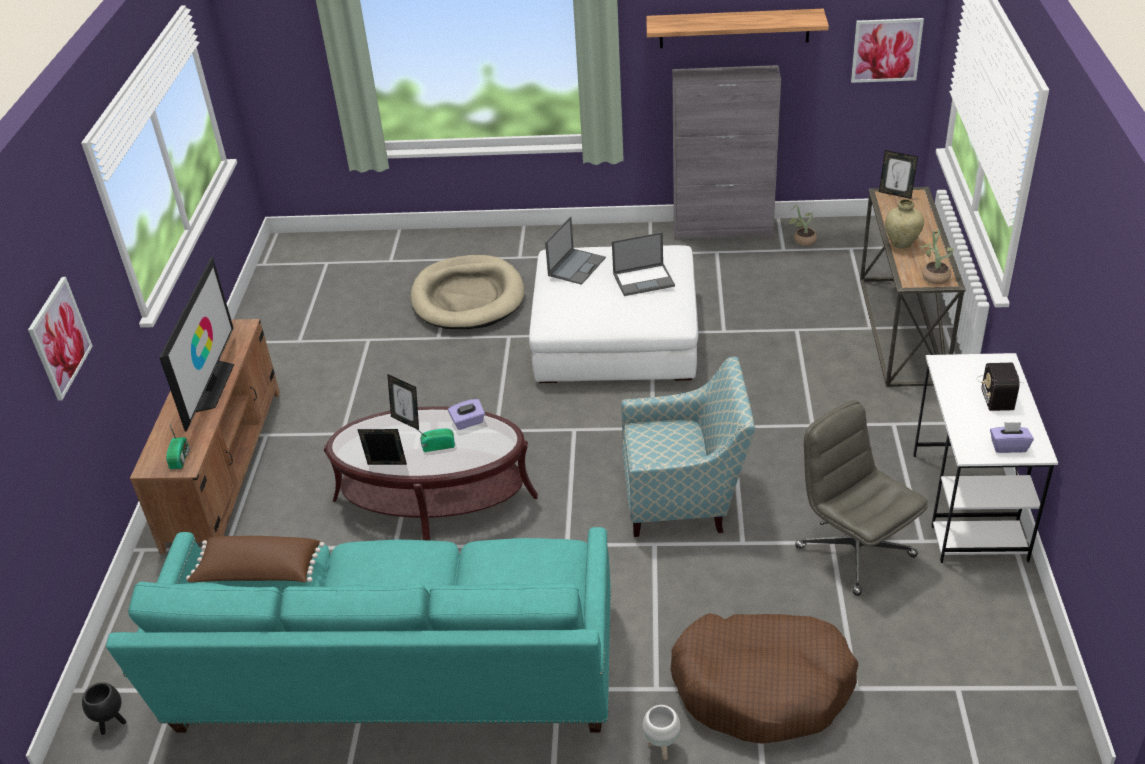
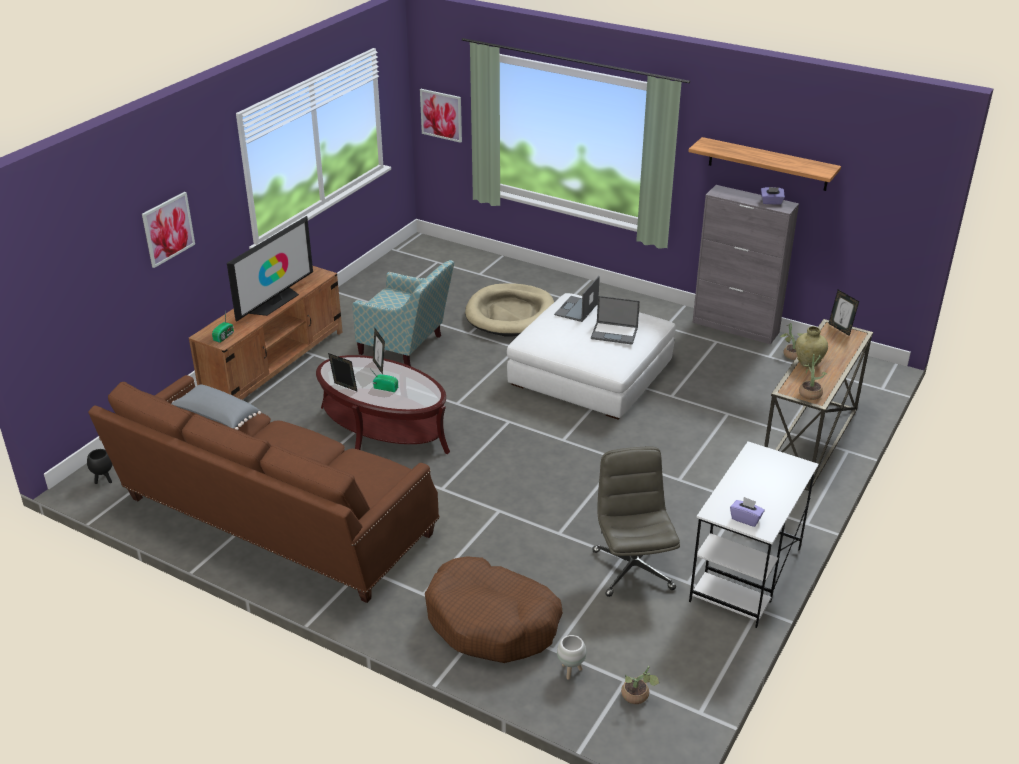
camera: 25 degrees right, 5 degrees down
(259, 573) = (217, 417): brown pillow -> grey pillow
(395, 677) = (273, 521): turquoise sofa -> brown sofa
(468, 422) = (416, 380): purple tissue box -> purple tissue box (771, 202)
(577, 266) = (576, 309): laptop -> laptop turned 150 degrees clockwise
(661, 748) = (396, 628): white planter -> white planter (570, 671)
(685, 498) = (545, 491): armchair -> armchair (407, 347)
(886, 50) = (890, 214): picture -> picture (441, 115)
(986, 701) = (637, 697): none -> potted plant
(997, 390) = (776, 482): radio -> none

